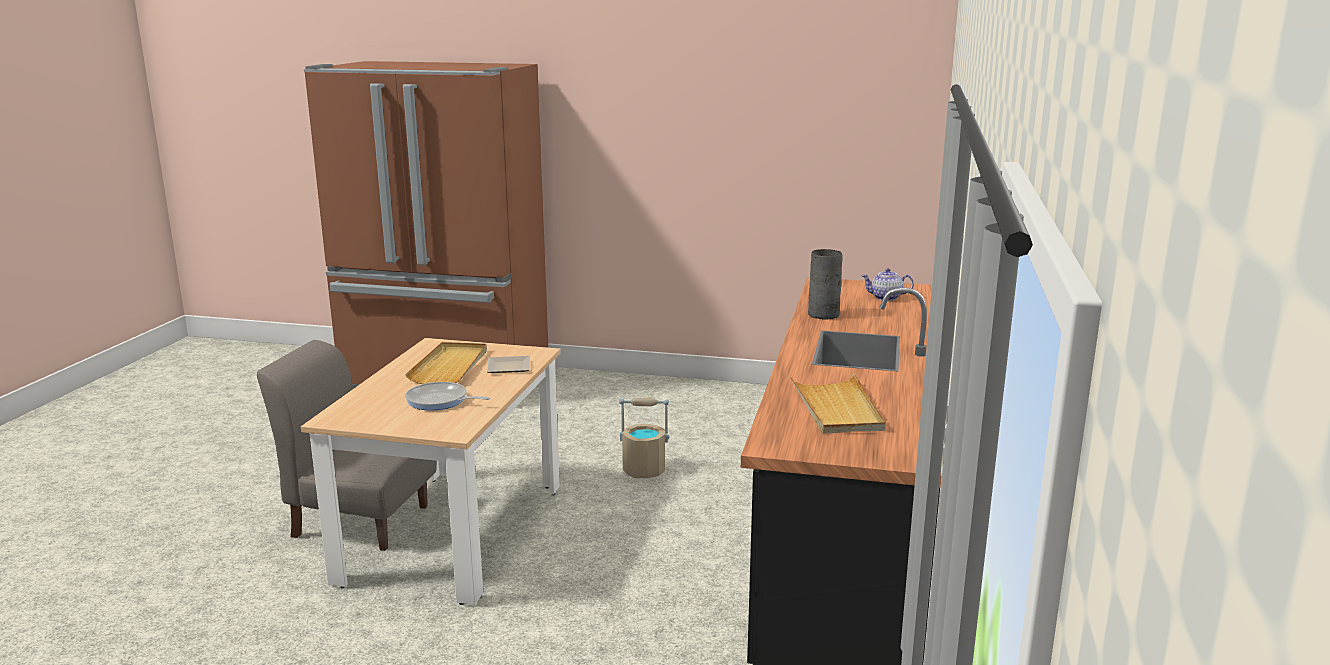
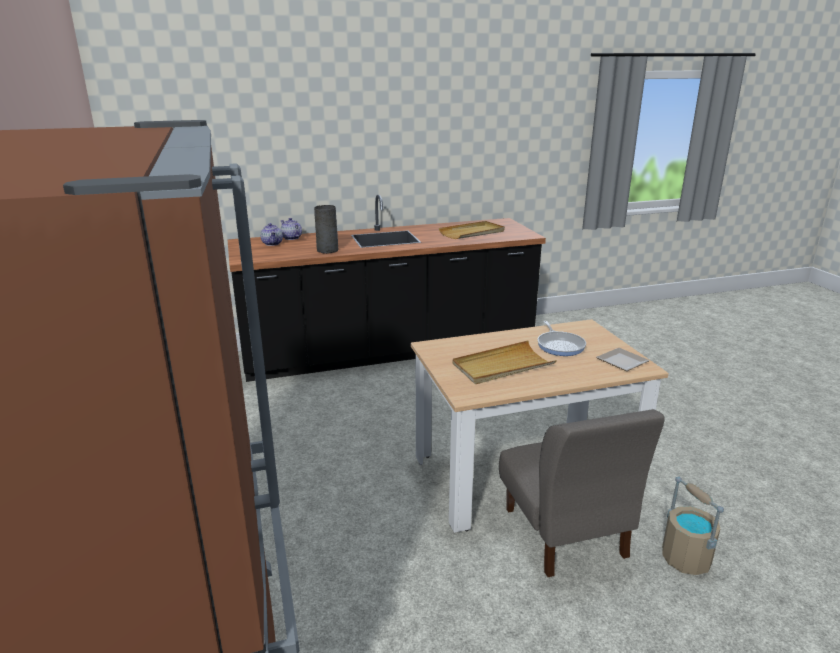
camera: 120 degrees left, 5 degrees up
(507, 367) = (473, 346): plate -> plate (622, 362)
(644, 470) = (354, 432): beige bucket -> beige bucket (685, 558)
(908, 308) = (291, 238): none -> teapot

